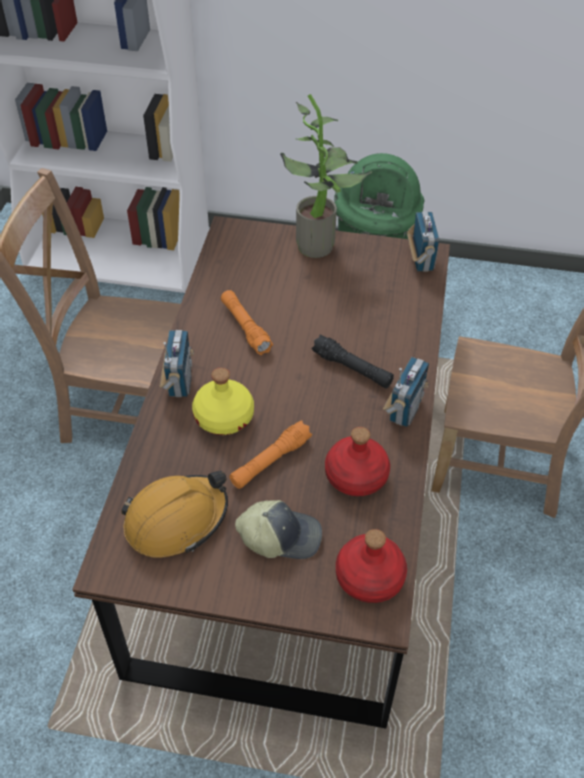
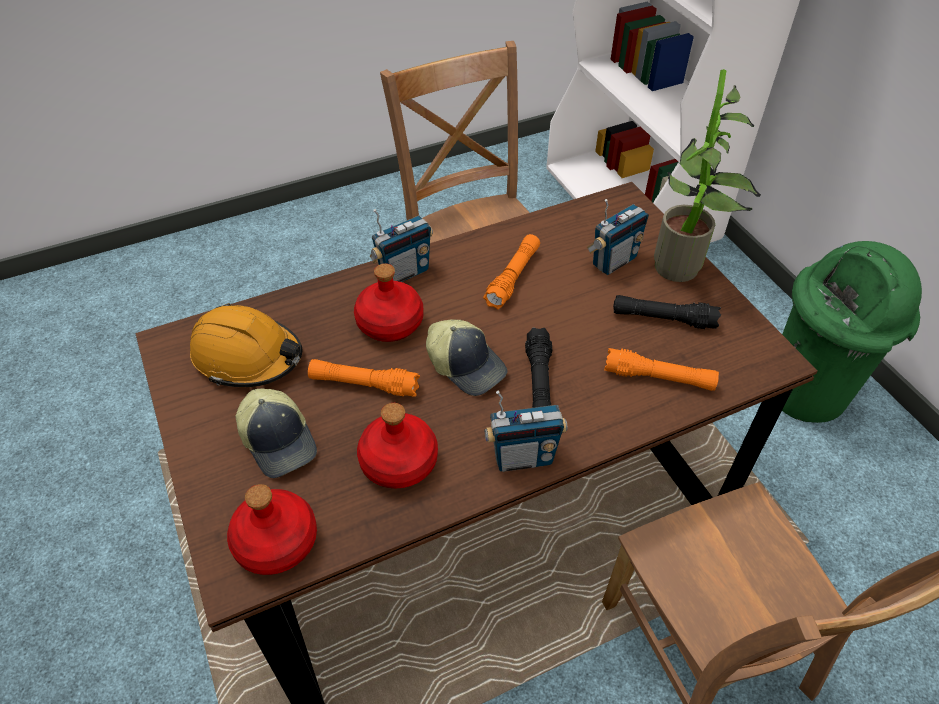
camera: 55 degrees right, 0 degrees up
(224, 417) = (390, 323): yellow bottle -> red bottle
(303, 396) = (466, 365): none -> cap
(352, 280) = (663, 319): none -> black flashlight
(397, 311) = (659, 378): none -> orange flashlight
(421, 260) = (759, 358): radio -> radio (613, 261)

